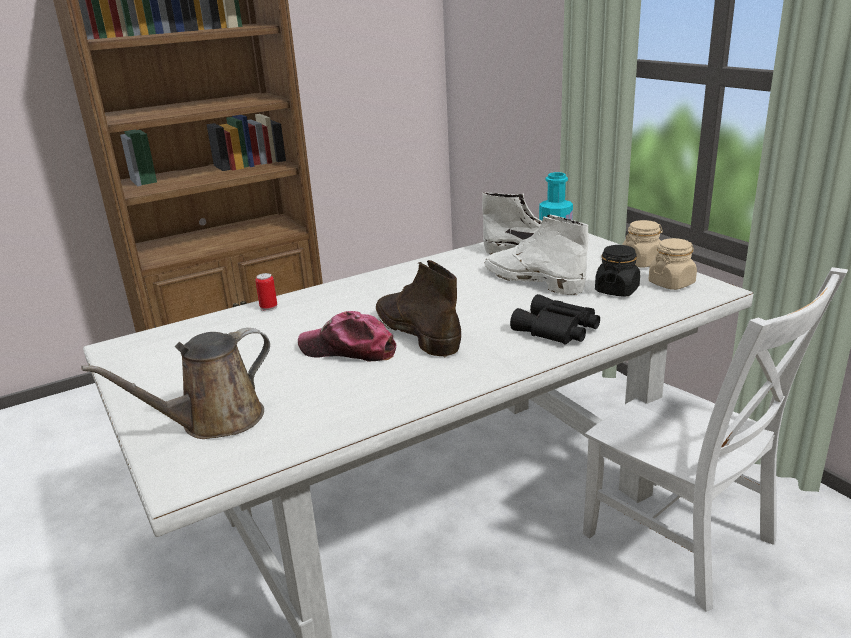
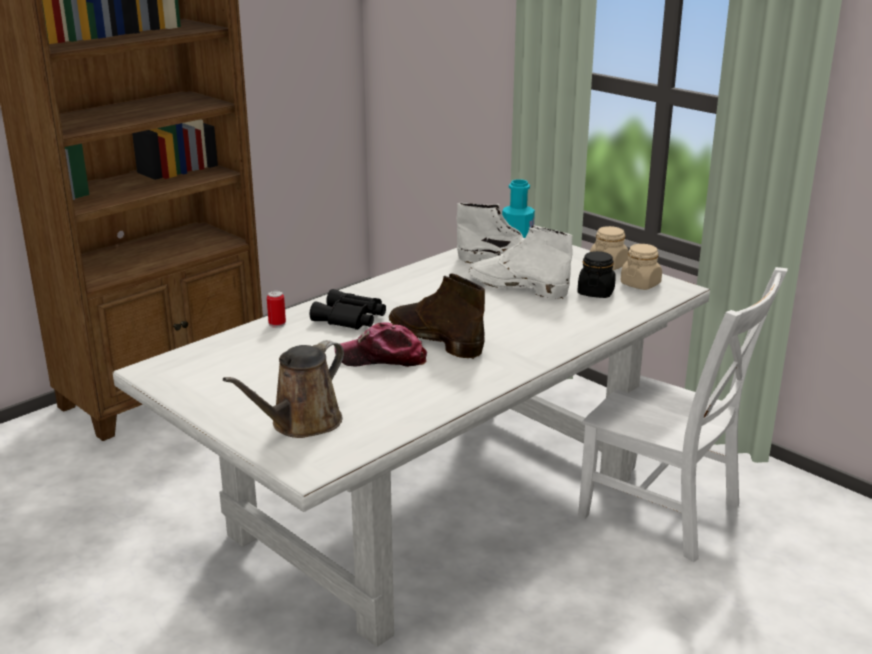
camera: 15 degrees left, 0 degrees up
(557, 330) = (558, 330): black binoculars -> black binoculars (350, 319)

